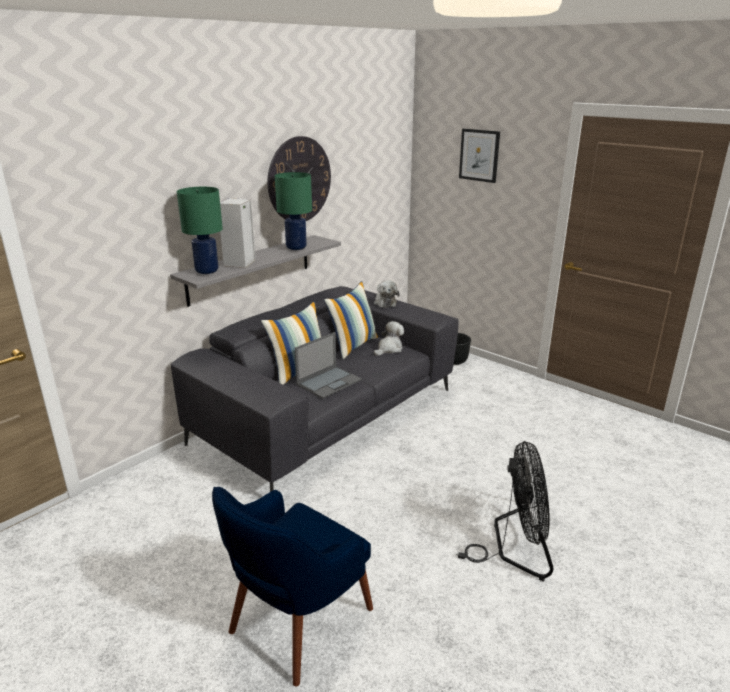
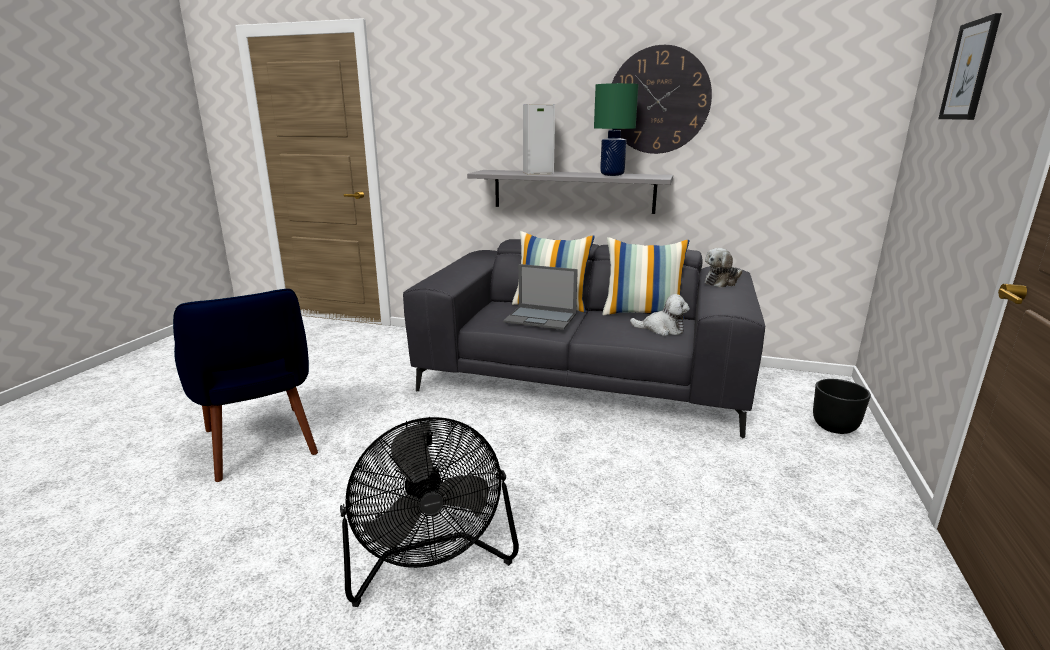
camera: 65 degrees right, 5 degrees down
(206, 272) = (499, 172): green table lamp -> none
(298, 623) = (261, 443): blue armchair -> blue armchair turned 135 degrees counterclockwise

